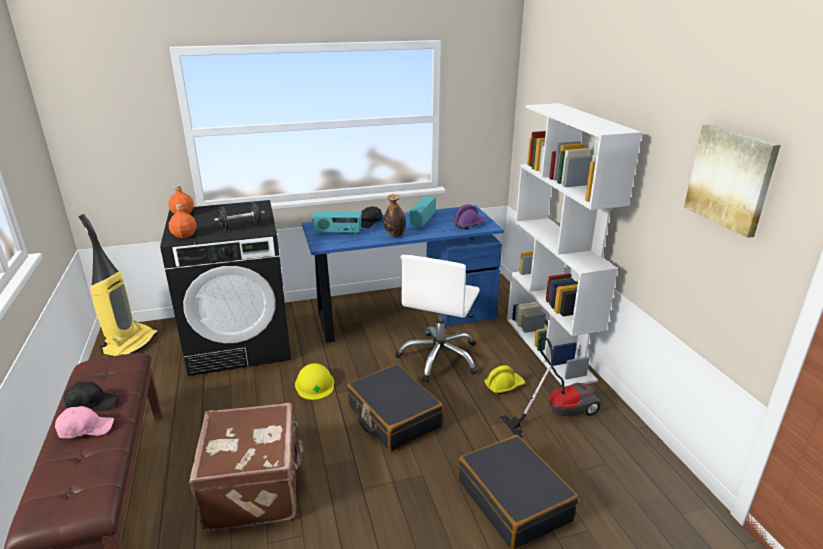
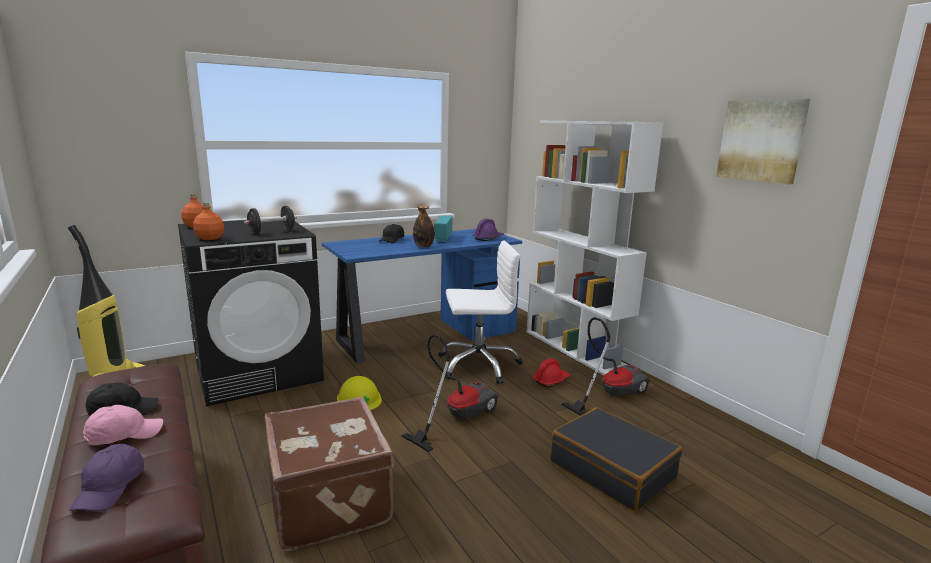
camera: 15 degrees left, 10 degrees down
(62, 480) = (110, 488): none -> purple cap
(338, 233) = (365, 247): radio -> none
(393, 417) = (456, 416): black suitcase -> vacuum cleaner
(439, 358) = (478, 365): white office chair -> white office chair turned 105 degrees counterclockwise
(504, 386) = (551, 380): yellow hard hat -> red hard hat

